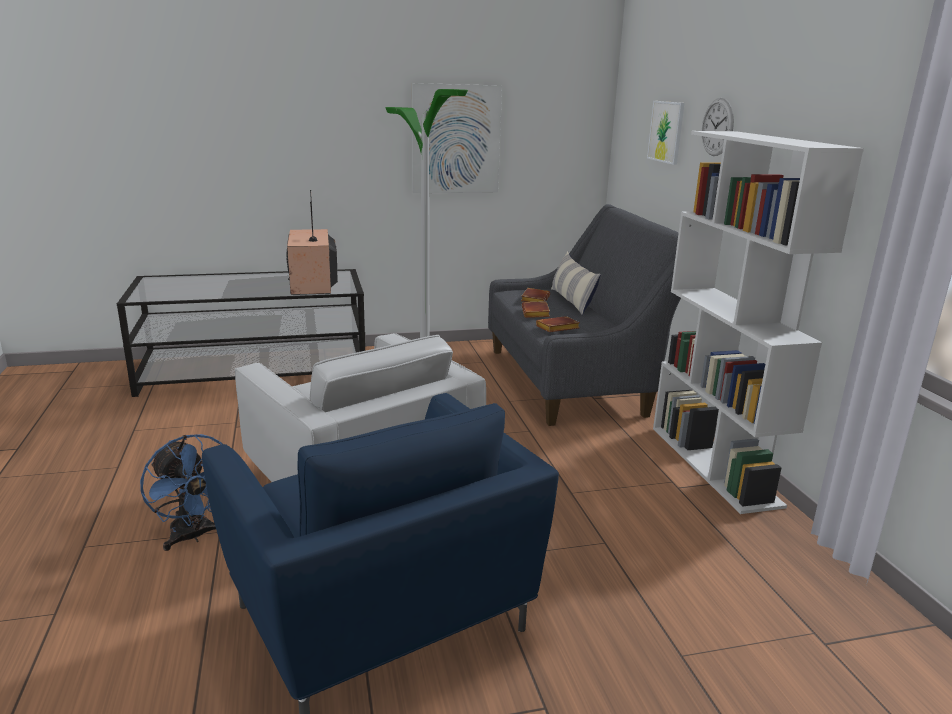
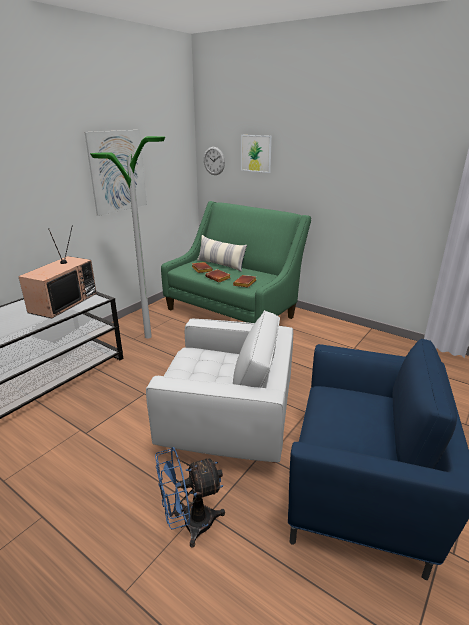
camera: 40 degrees left, 5 degrees up
(193, 536) = (190, 524): blue fan -> blue fan turned 150 degrees clockwise
(313, 283) = (63, 302): television -> television turned 105 degrees counterclockwise
(575, 380) = (233, 311): grey sofa -> green sofa
(714, 465) = (349, 330): white bookcase -> none
(717, 127) = (306, 149): wall clock -> wall clock (214, 161)

